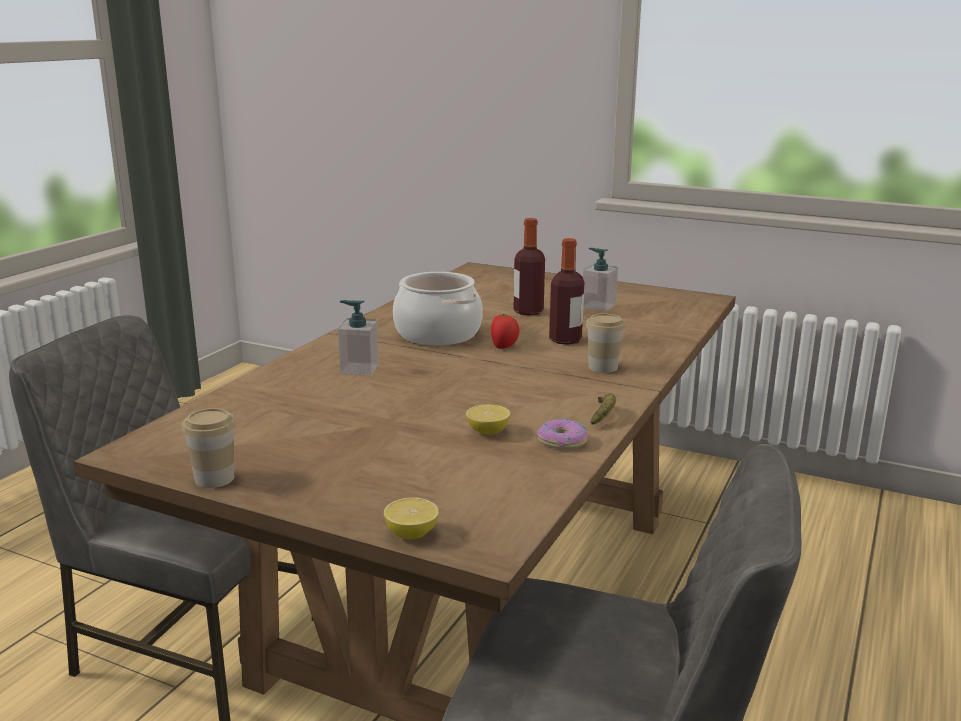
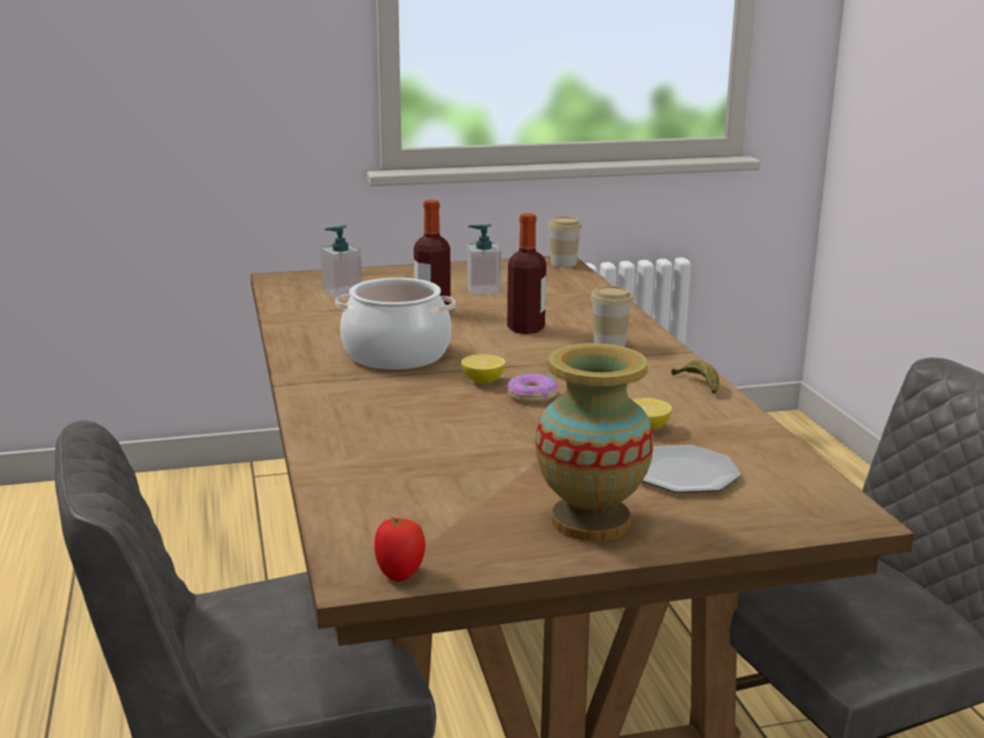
camera: 40 degrees left, 0 degrees up
(214, 478) = (514, 559): cup -> cup (563, 263)
(307, 476) = (591, 521): none -> vase
(359, 369) = (399, 411): soap dispenser -> soap dispenser (342, 292)
(411, 533) = (779, 529): lemon -> lemon (483, 381)
(439, 471) = (684, 474): none -> plate
(504, 347) = (488, 350): tomato -> tomato (400, 575)
(562, 441) = (716, 416): donut -> donut (532, 395)

